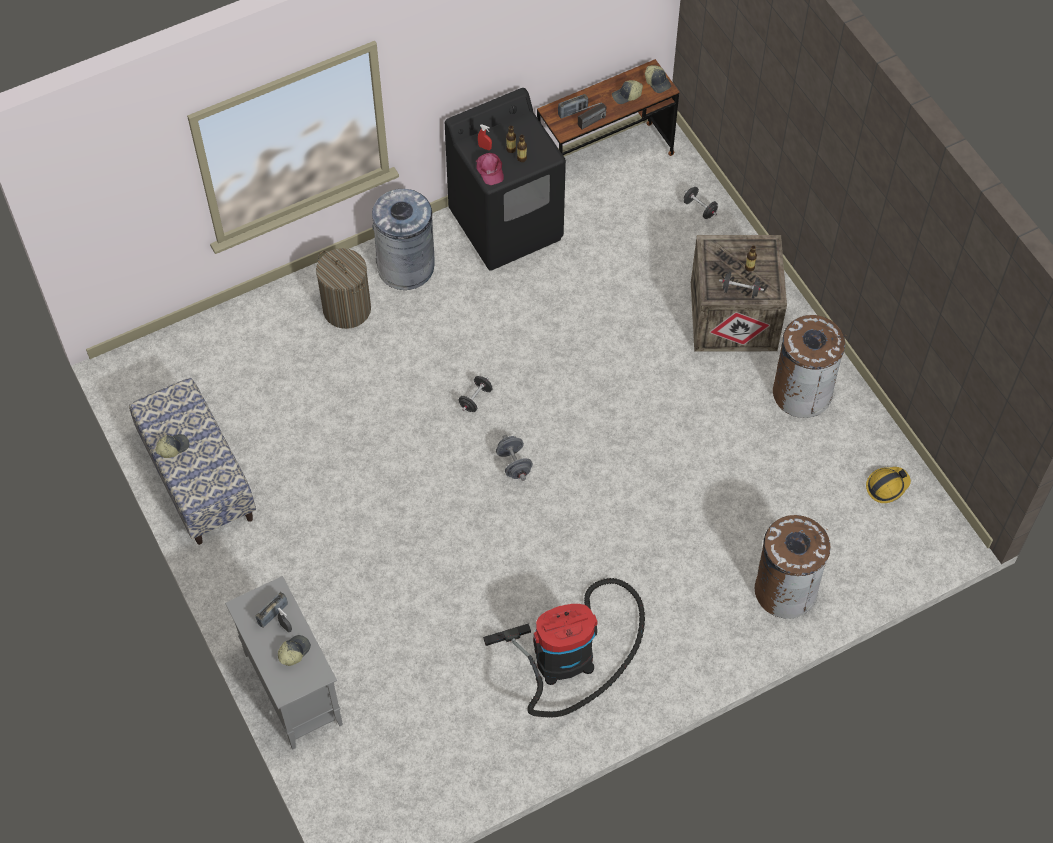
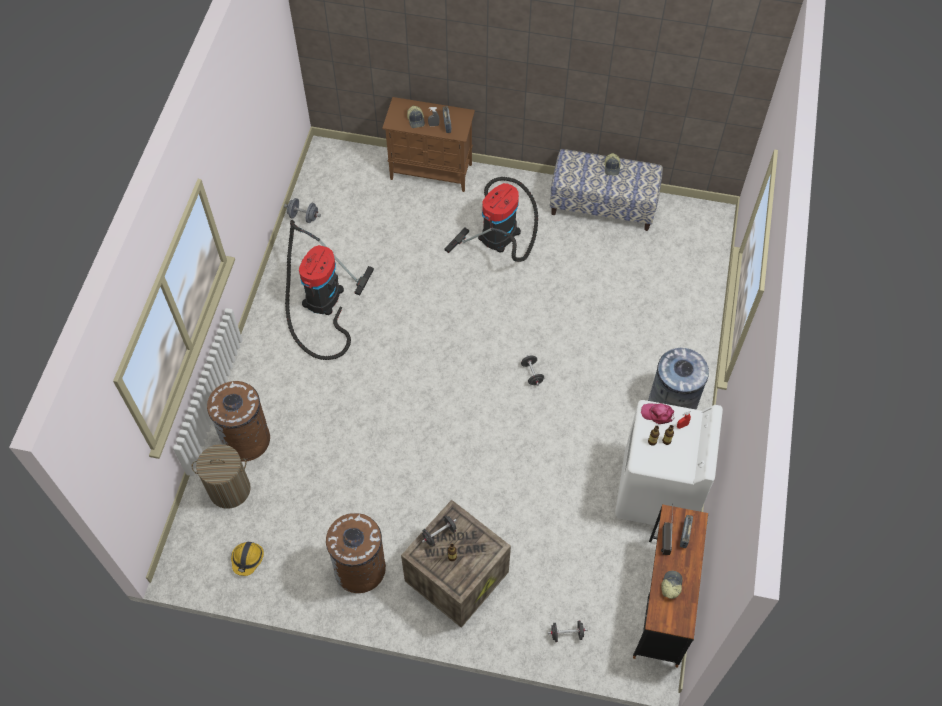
camera: 130 degrees right, 0 degrees up
(292, 688) = (432, 172): grey cabinet -> brown cabinet
(319, 552) = (501, 231): none -> vacuum cleaner
(346, 309) = (664, 351): laundry basket -> laundry basket (230, 489)
(507, 225) = (657, 492): black washing machine -> white washing machine
(514, 464) = (467, 361): grey dumbbell -> grey dumbbell (303, 216)
(657, 82) = (667, 620): cap -> none

